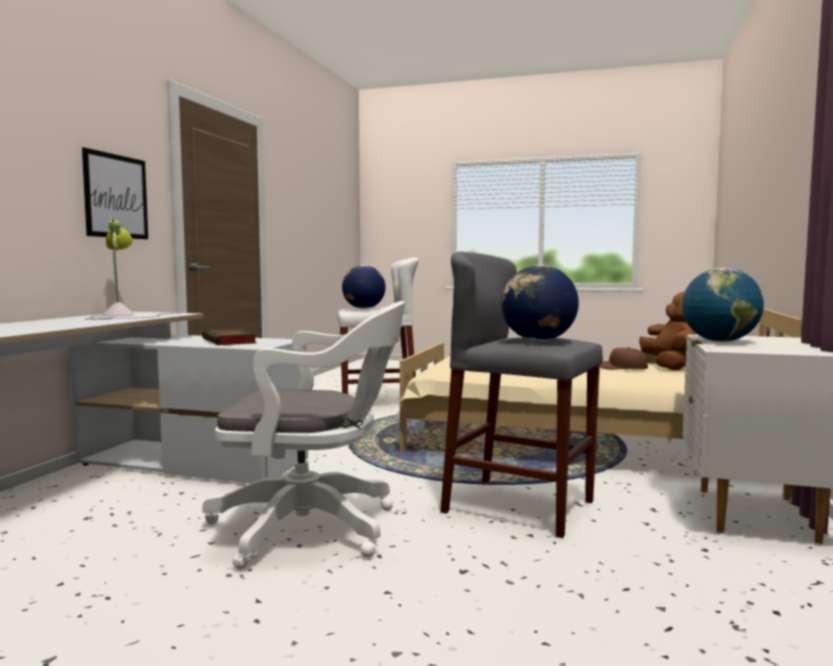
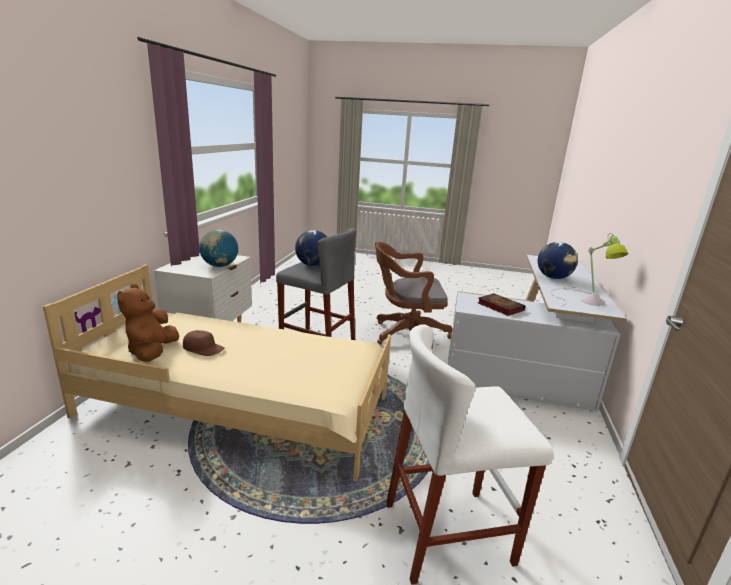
camera: 175 degrees right, 15 degrees up
(116, 196) = (655, 223): picture -> none
(314, 528) = (406, 335): white office chair -> brown office chair
(363, 308) = (482, 399): globe -> globe (553, 278)

